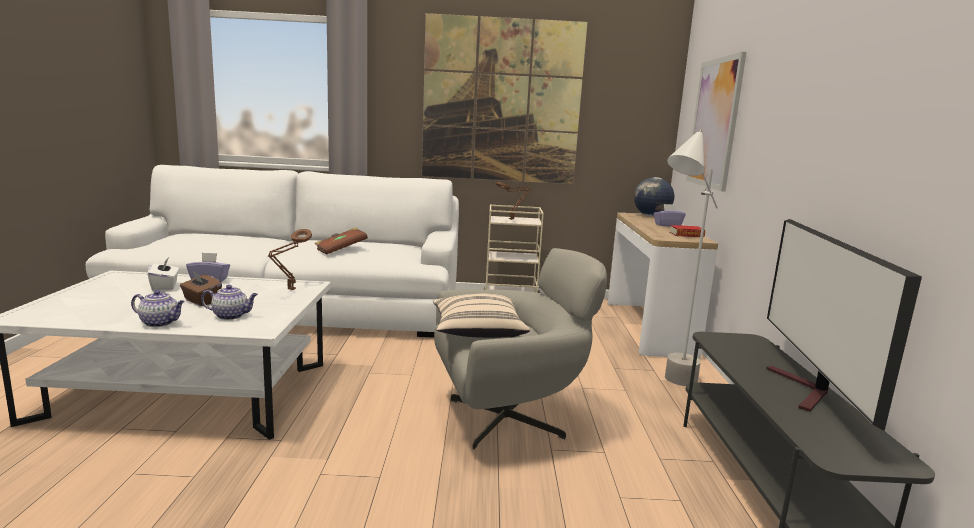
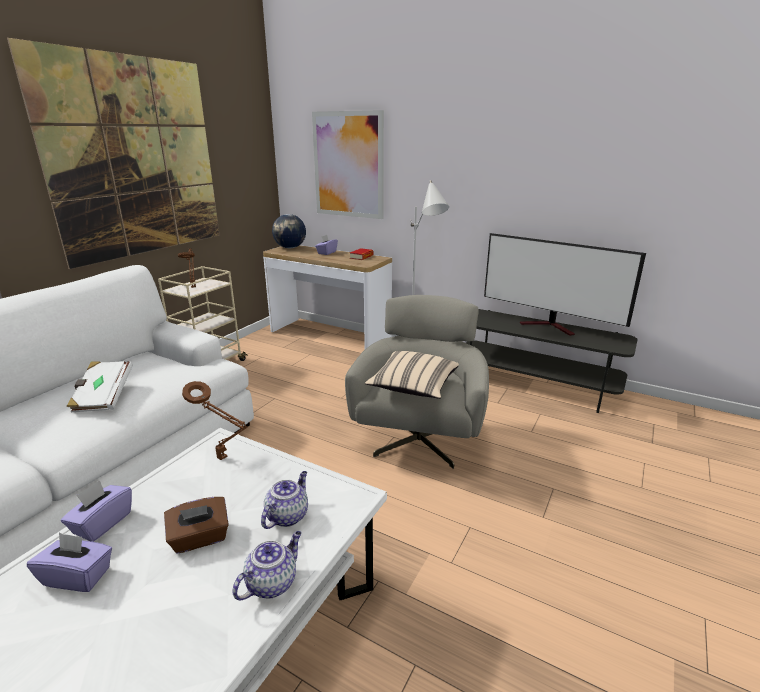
camera: 60 degrees left, 10 degrees up
(165, 286) = (78, 576): white tissue box -> purple tissue box
(341, 250) = (103, 397): brown book -> white book

